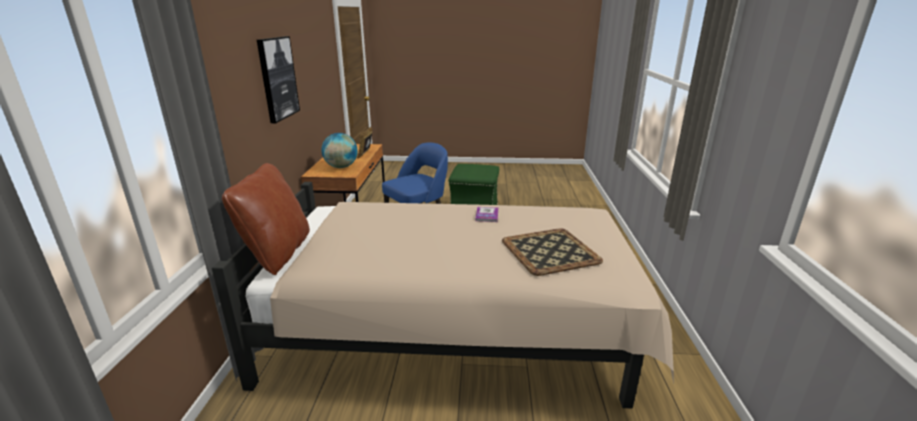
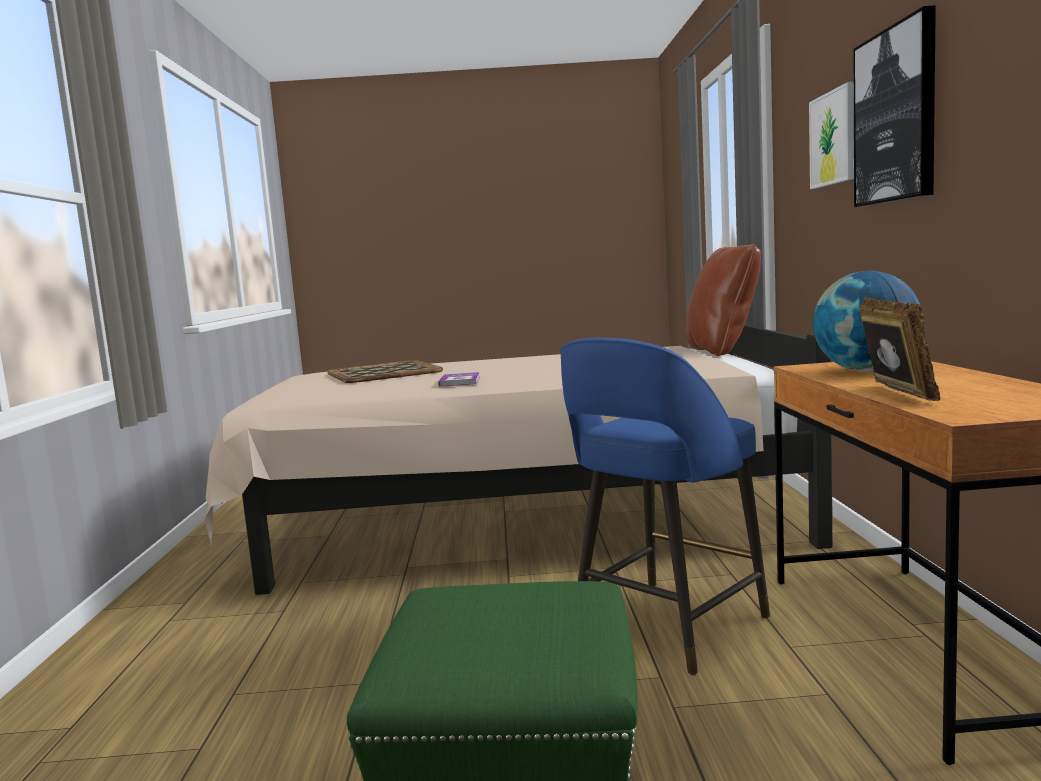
camera: 175 degrees right, 15 degrees down
(245, 87) = (833, 138): none -> picture

